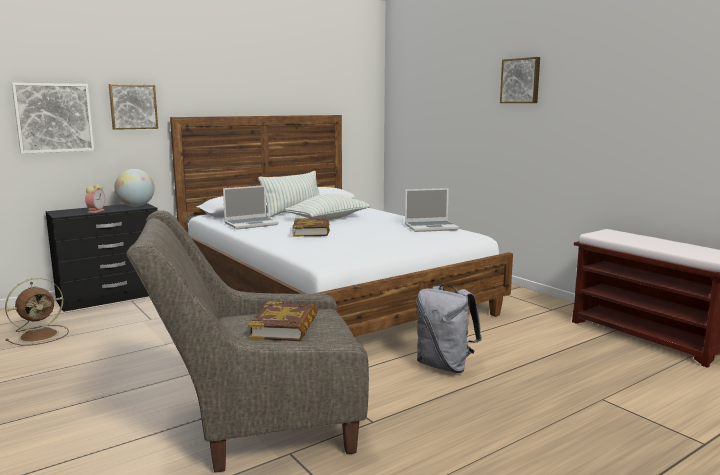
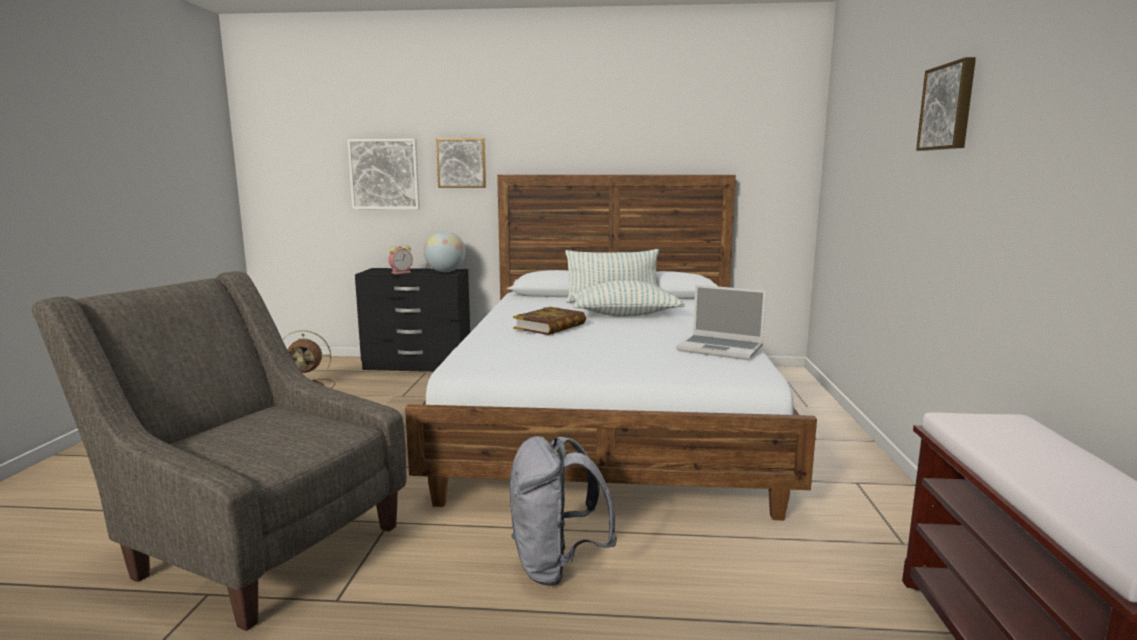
camera: 40 degrees right, 0 degrees up
(251, 224) = (527, 307): laptop -> none
(285, 327) = (267, 435): book -> none

